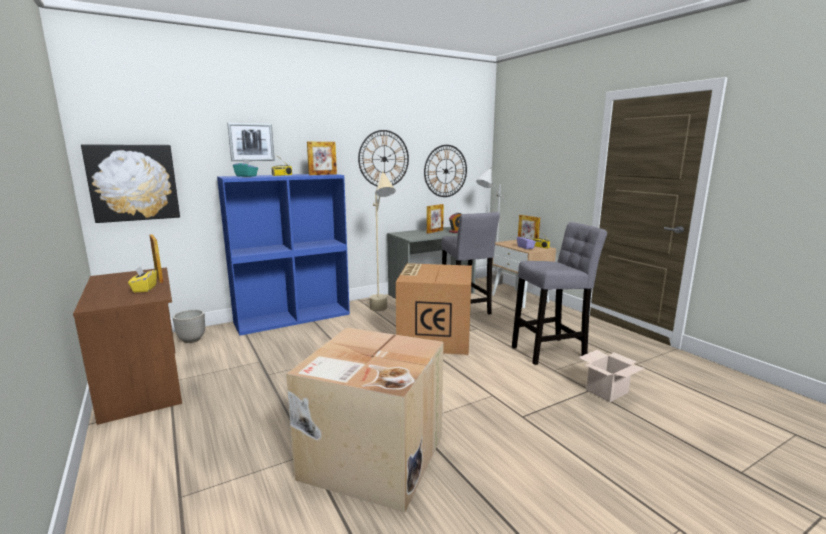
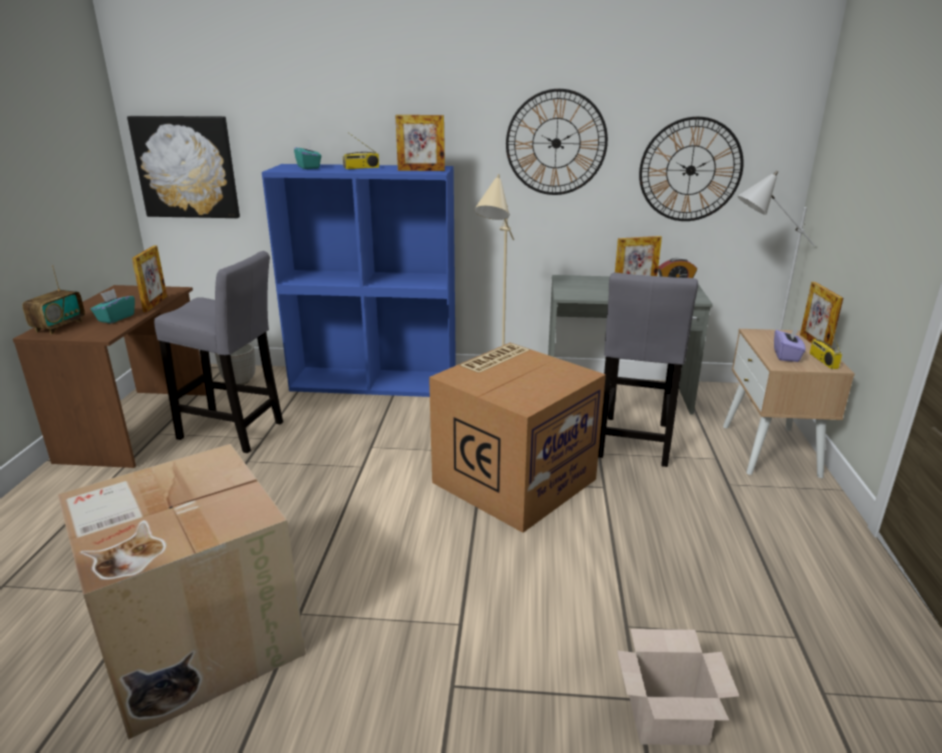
camera: 35 degrees right, 10 degrees up
(102, 300) = (59, 326): none -> radio
(144, 289) = (116, 318): yellow tissue box -> turquoise tissue box
(251, 142) = (331, 112): picture -> none
(551, 351) = (677, 585): grey stool -> grey stool (235, 432)

